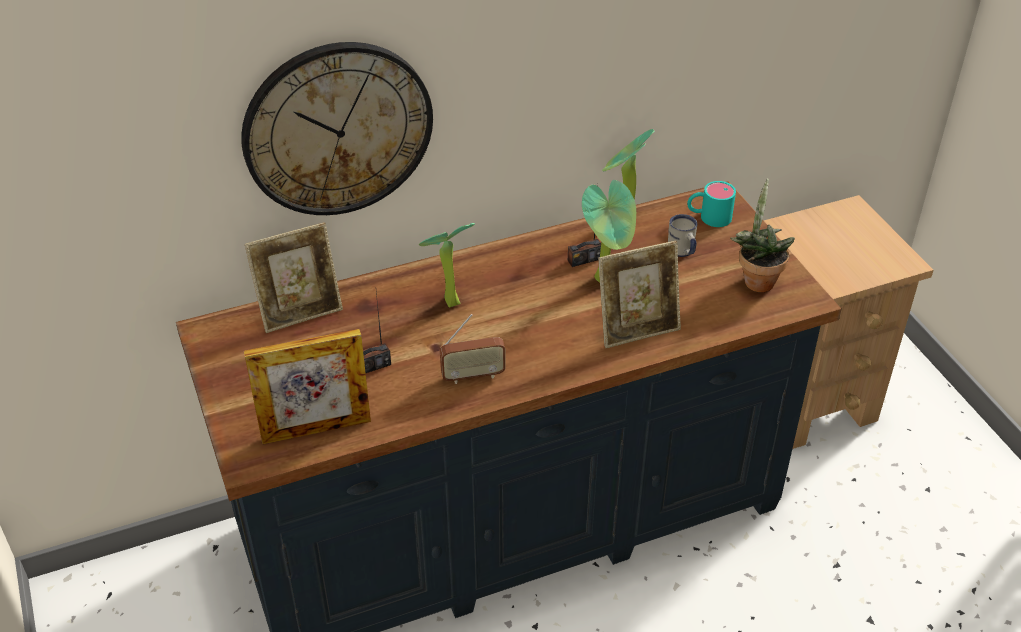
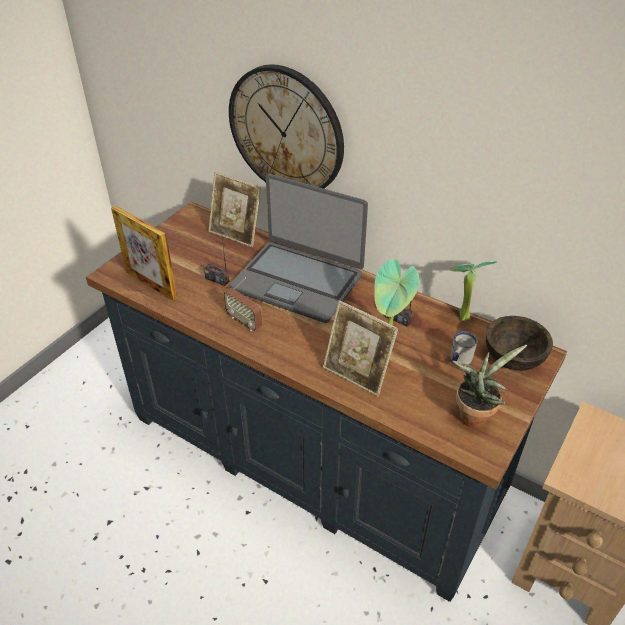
camera: 55 degrees right, 0 degrees up
(447, 301) = (298, 281): potted plant -> laptop
(708, 217) = (513, 358): turquoise mug -> brown bowl

